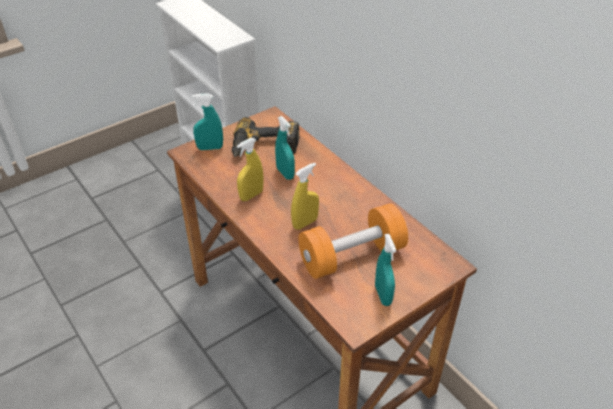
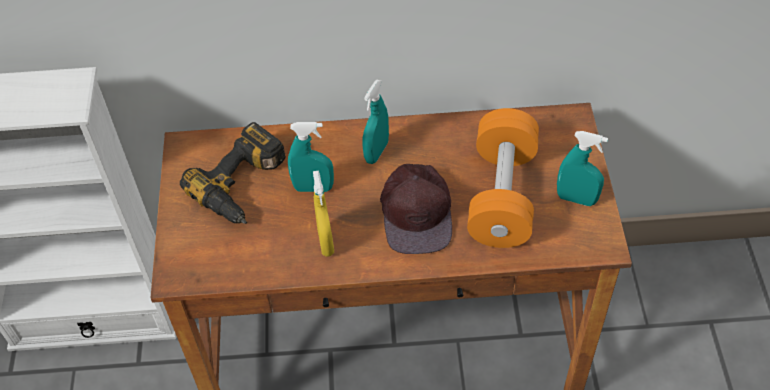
camera: 55 degrees left, 10 degrees up
(210, 148) = (191, 244): turquoise spray bottle -> turquoise spray bottle (376, 152)
(305, 223) = (417, 212): yellow spray bottle -> brown cap

